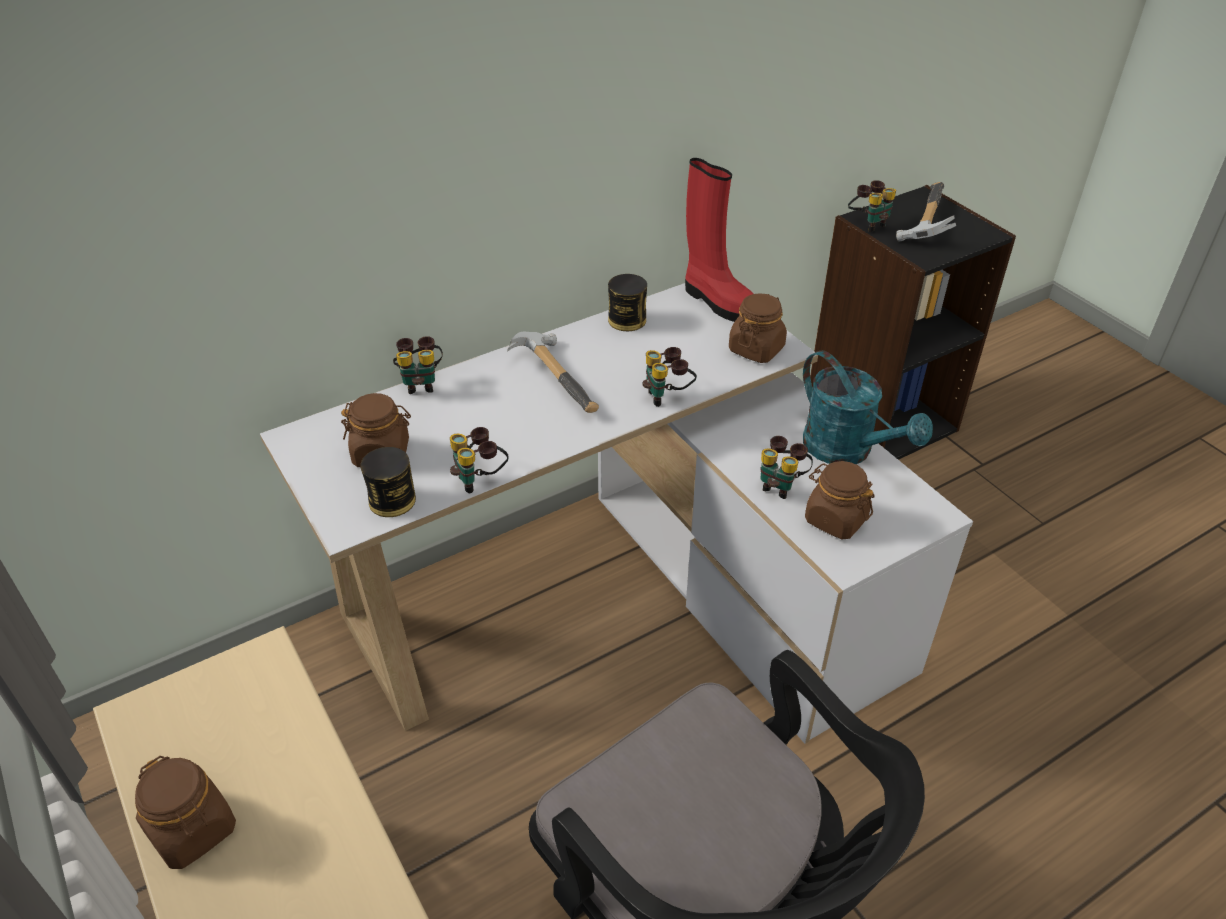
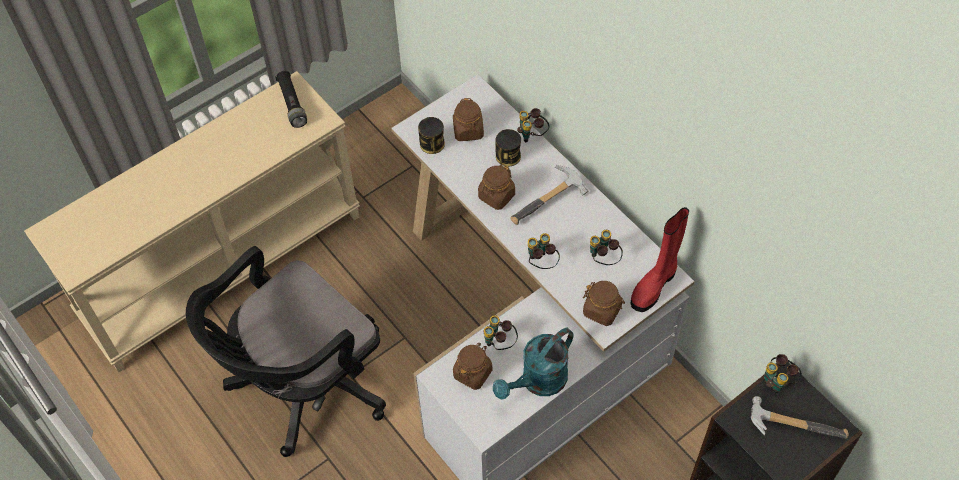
camera: 85 degrees right, 15 degrees up
(189, 718) = (292, 104): none -> black flashlight
(192, 830) = (241, 122): brown jar -> brown jar (496, 196)
(481, 480) = (452, 179): binoculars -> binoculars (603, 259)
(627, 320) = (620, 232): can -> can (508, 156)

